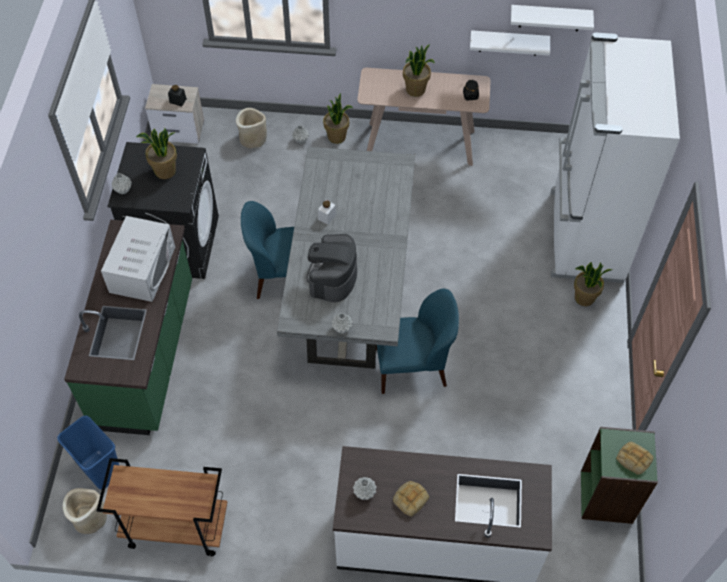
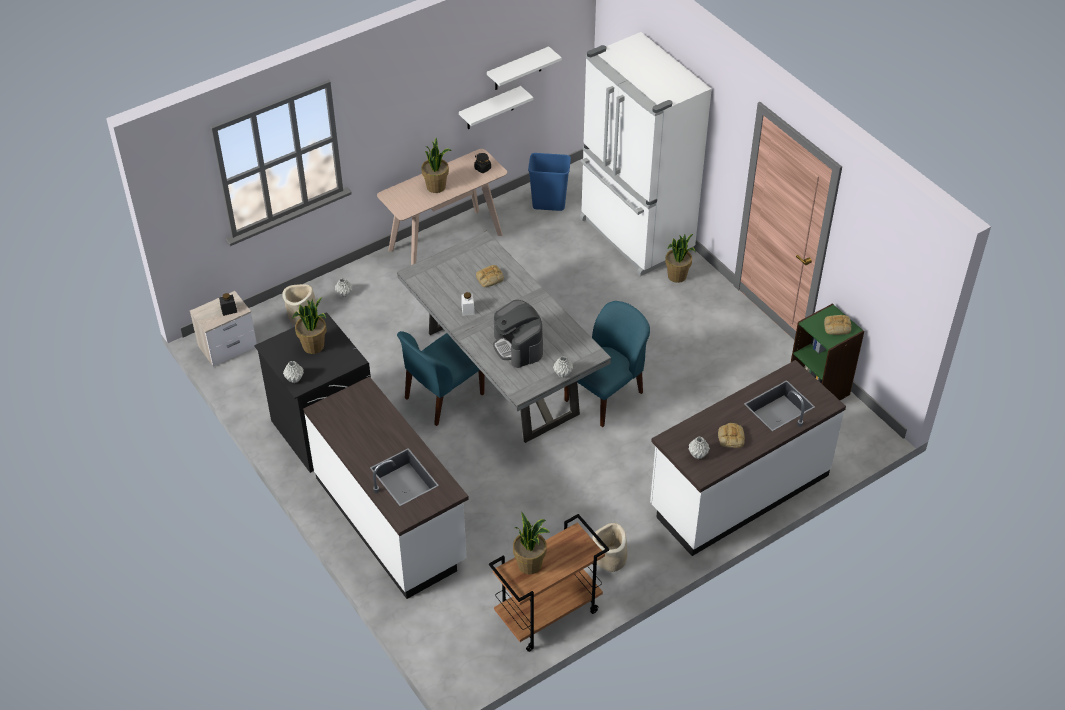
camera: 40 degrees left, 10 degrees down
(90, 518) = (474, 655): beige planter -> beige planter (610, 559)
(101, 469) = (446, 619): blue trash can -> blue trash can (549, 203)
(142, 269) = (372, 424): white microwave -> none
(147, 355) = (391, 520): green counter -> white counter
(337, 137) = (372, 275): potted plant -> potted plant (530, 564)
(372, 200) = (489, 278): none -> bread

